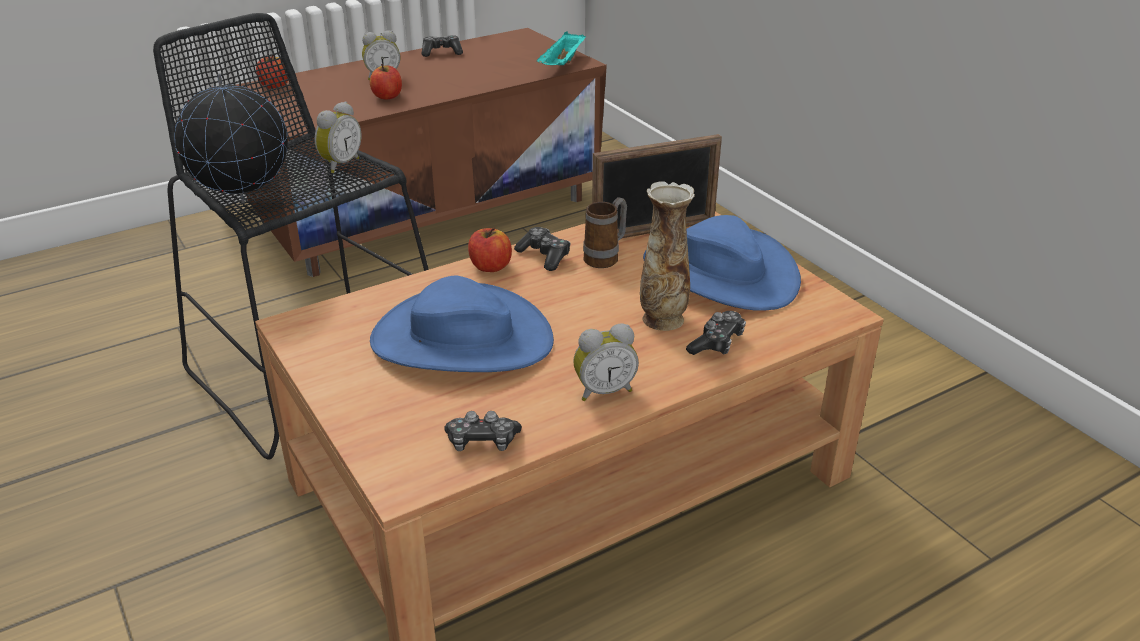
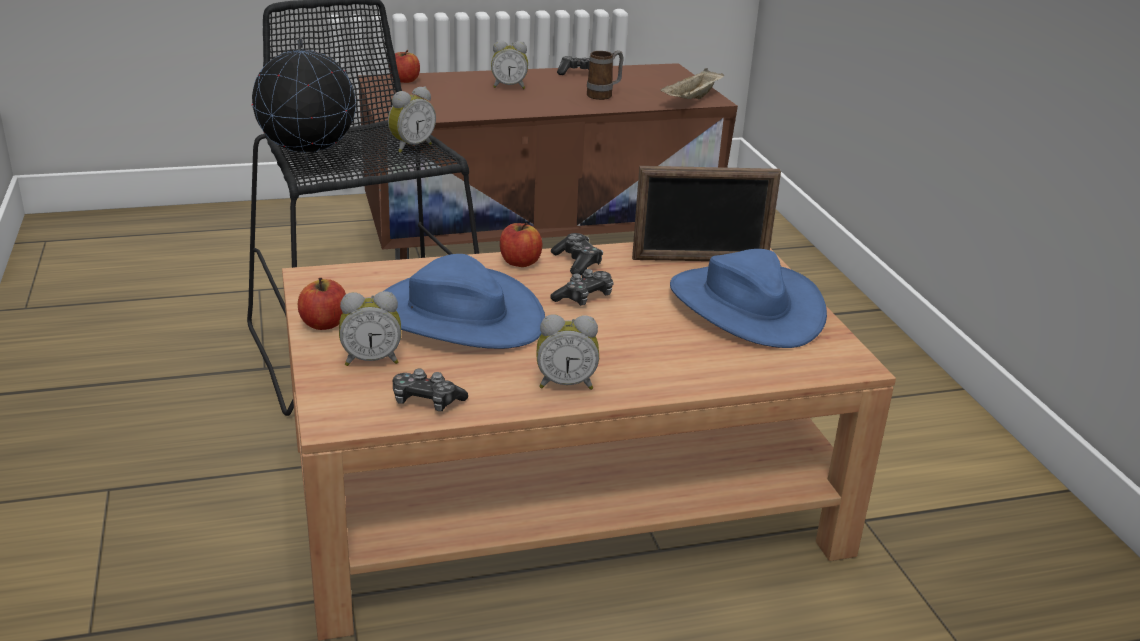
camera: 15 degrees right, 5 degrees down
(387, 96) = (503, 103): apple -> apple (324, 323)
(403, 406) = (371, 359): none -> alarm clock
(562, 65) = (692, 99): turquoise tray -> beige tray
(606, 257) = (637, 274): mug -> mug (604, 95)
(663, 318) = (662, 335): vase -> none
(717, 342) = (704, 365): game controller -> game controller (584, 298)

